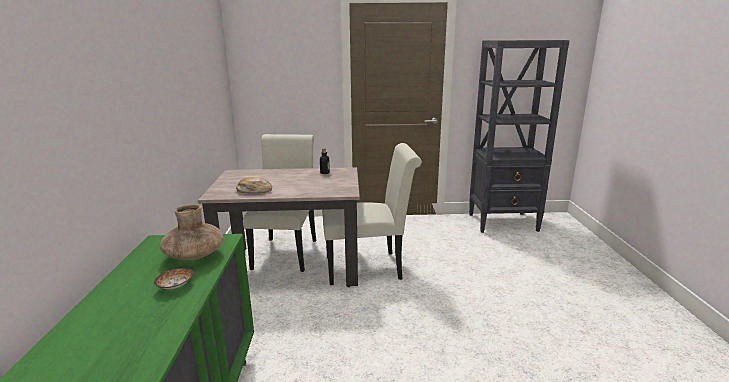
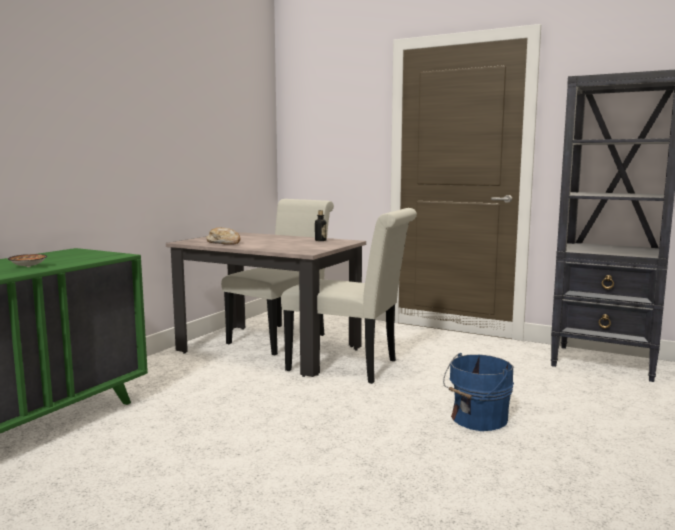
camera: 30 degrees right, 10 degrees down
(194, 255) = (77, 258): brown vase -> none
(493, 290) = (477, 419): none -> blue bucket

